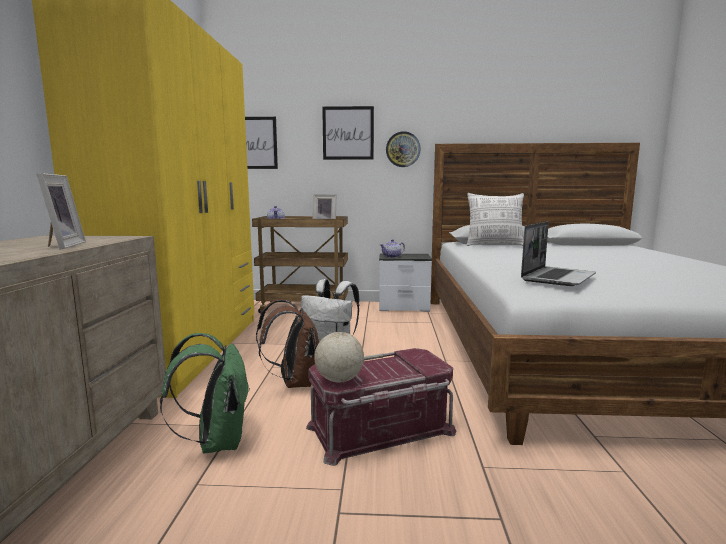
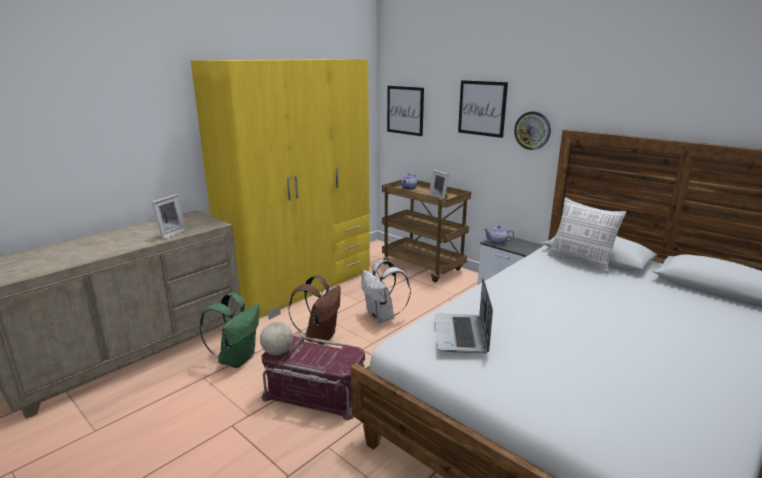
camera: 40 degrees right, 10 degrees up
(557, 277) = (461, 335): laptop -> laptop turned 105 degrees clockwise

